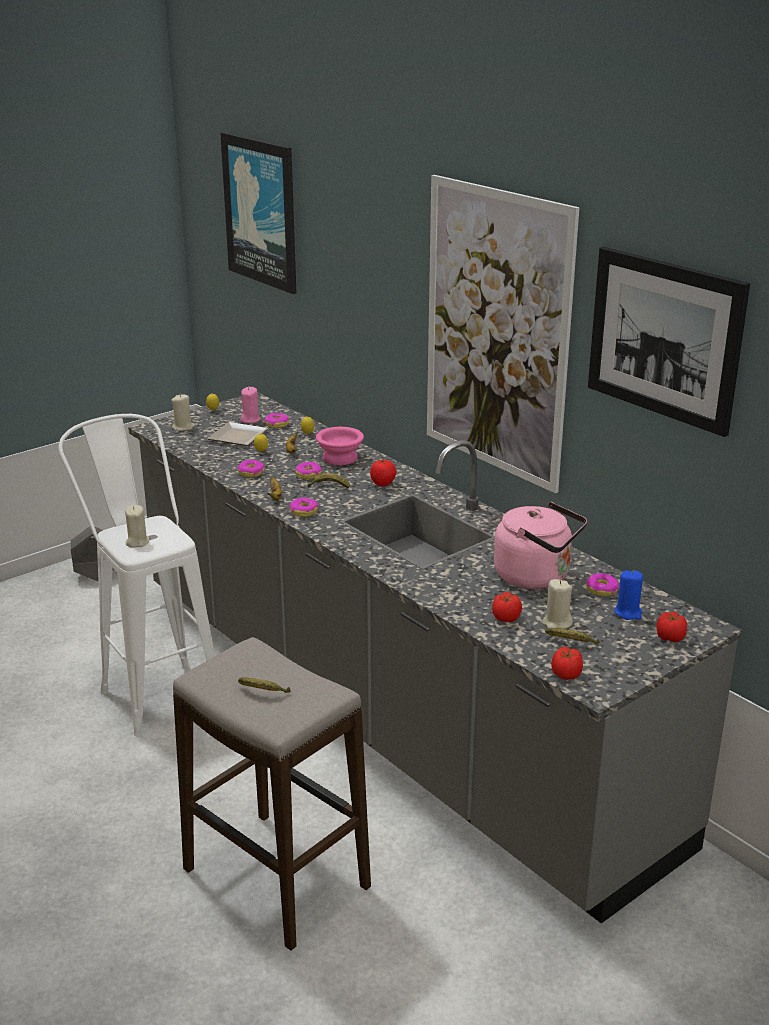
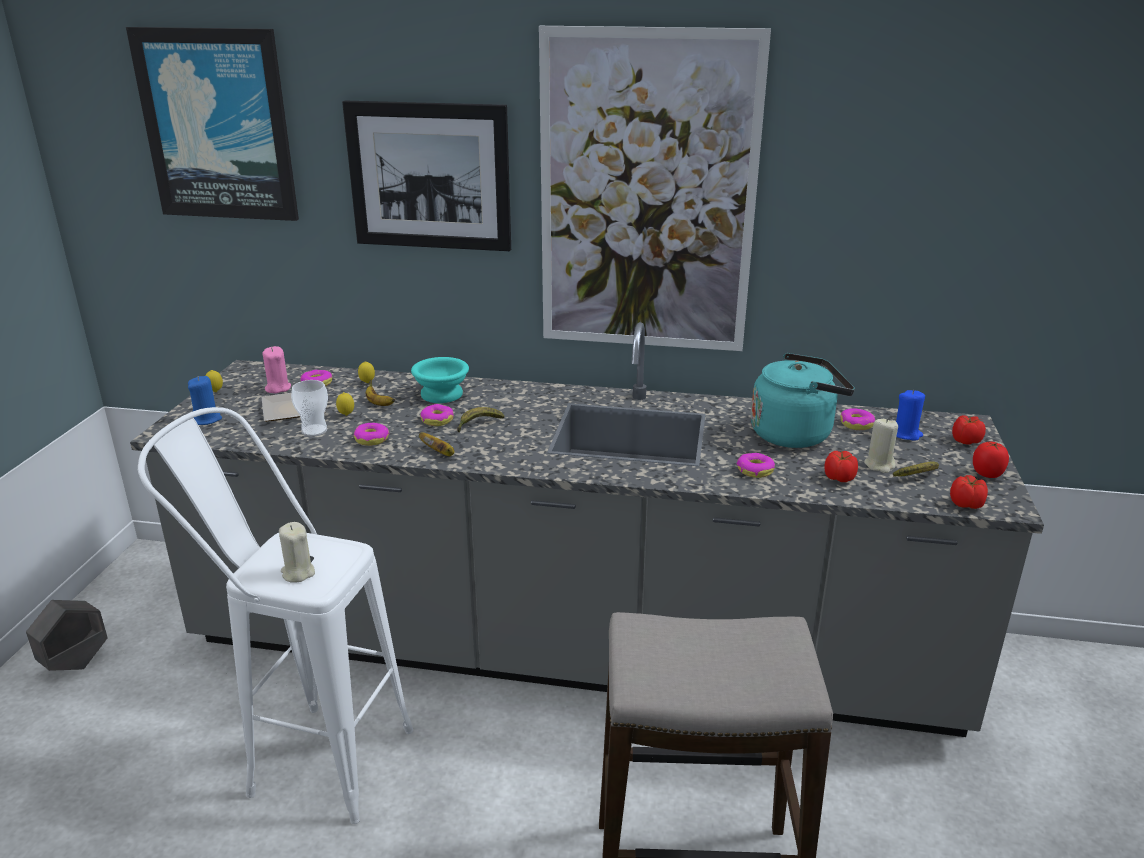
camera: 40 degrees left, 0 degrees up
(183, 427) = (207, 419): beige candle -> blue candle
(228, 455) = (314, 430): none -> cup
(262, 691) = (722, 665): banana -> none
(304, 511) = (496, 456): donut -> donut (755, 470)
(339, 458) = (441, 395): pink bowl -> turquoise bowl
(383, 484) = (526, 404): tomato -> tomato (987, 474)
(537, 577) = (795, 434): pink kettle -> turquoise kettle
(664, 339) = (888, 151): picture -> picture (429, 176)

